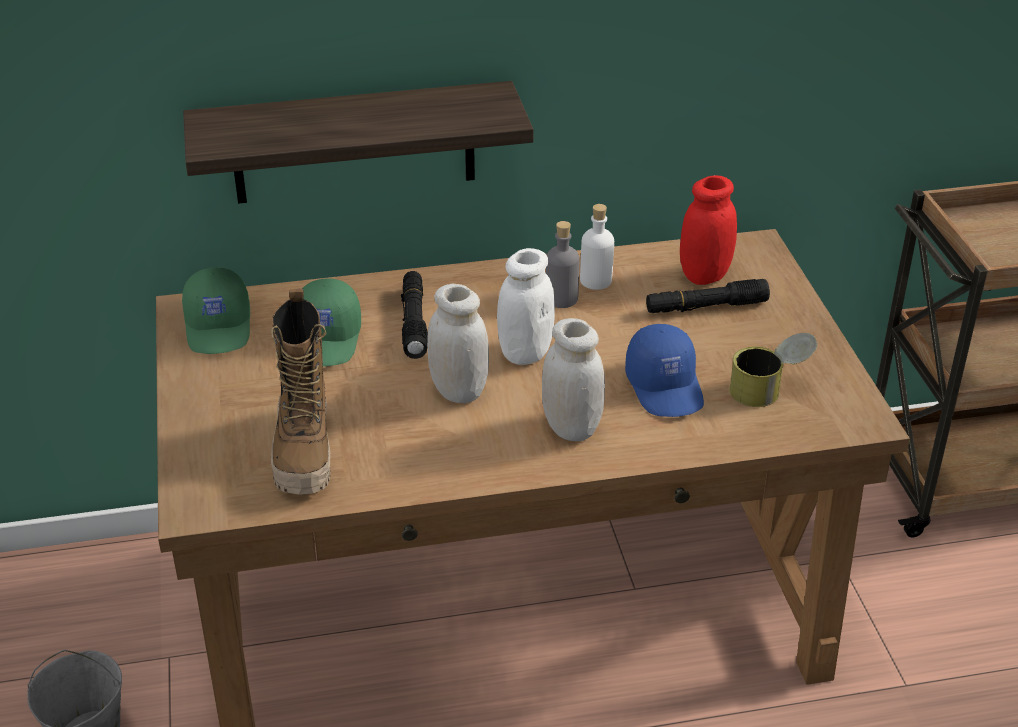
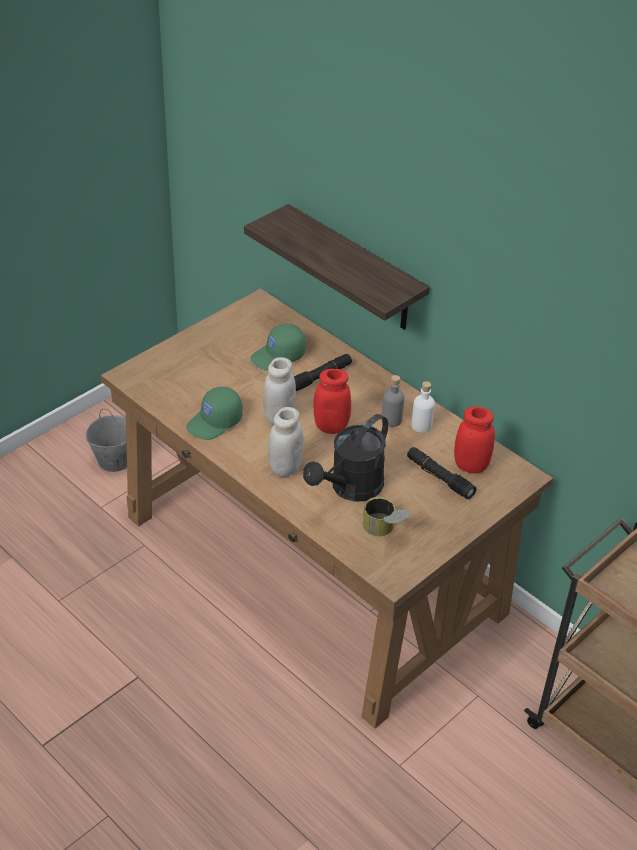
camera: 55 degrees right, 5 degrees up
(220, 327) = (255, 319): green cap -> green cap (215, 422)
(304, 452) = (190, 389): boot -> none
(525, 353) = (331, 426): white jar -> red jar
(666, 387) = (350, 489): blue cap -> black watering can

